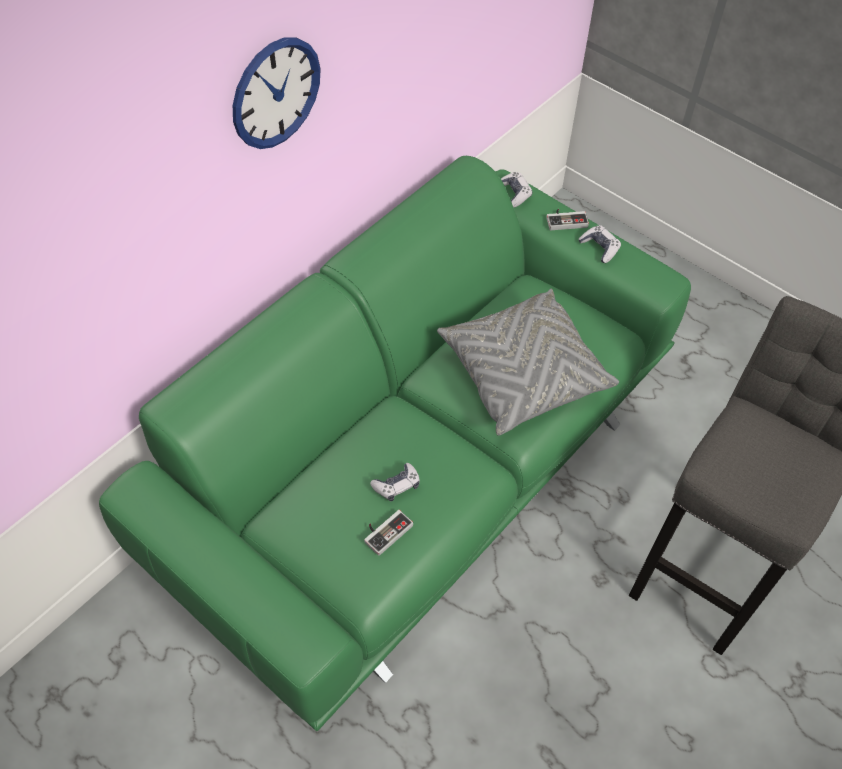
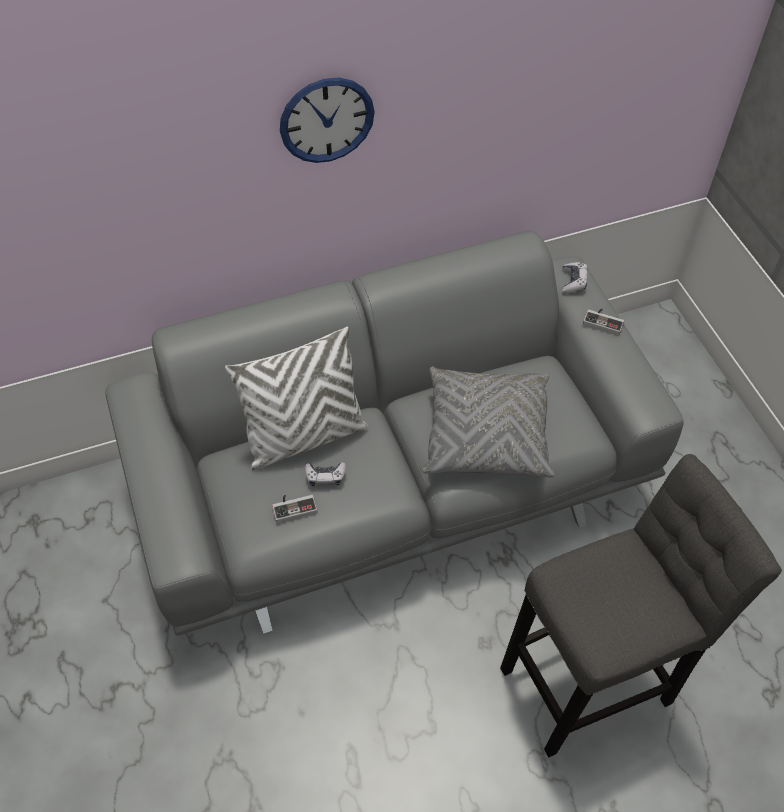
camera: 30 degrees right, 0 degrees up
(345, 455) = (305, 436): none -> white pillow
(418, 467) = (393, 481): green sofa -> grey sofa
(599, 248) = (617, 357): game controller -> none

